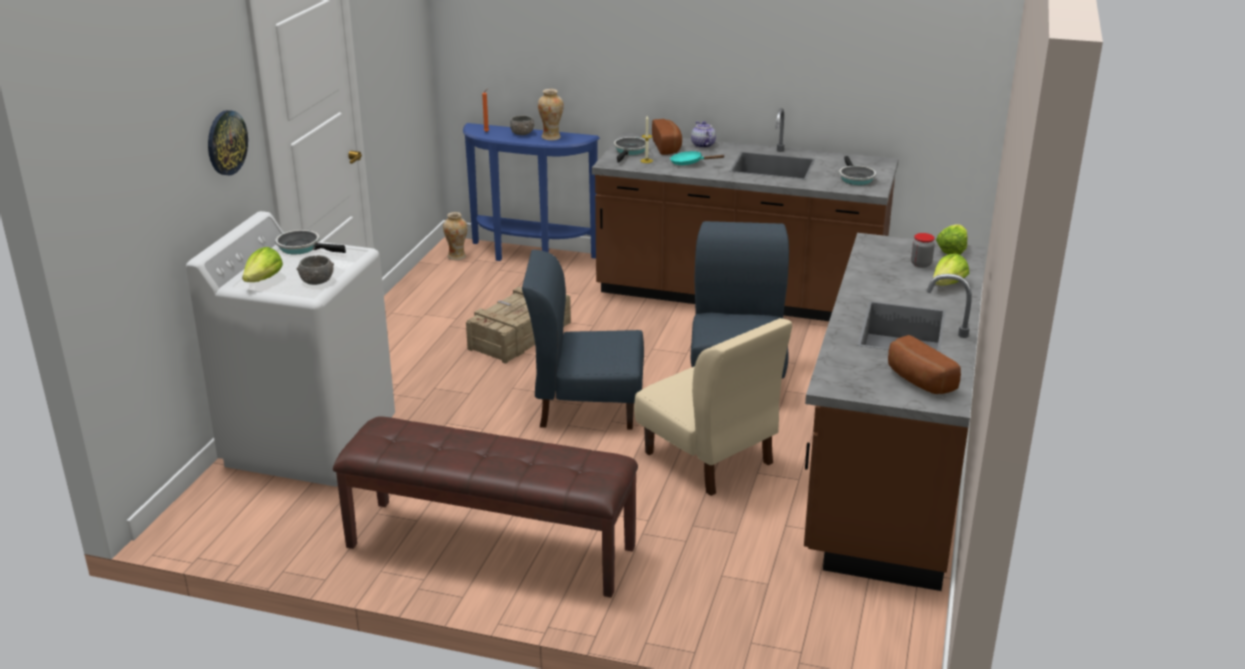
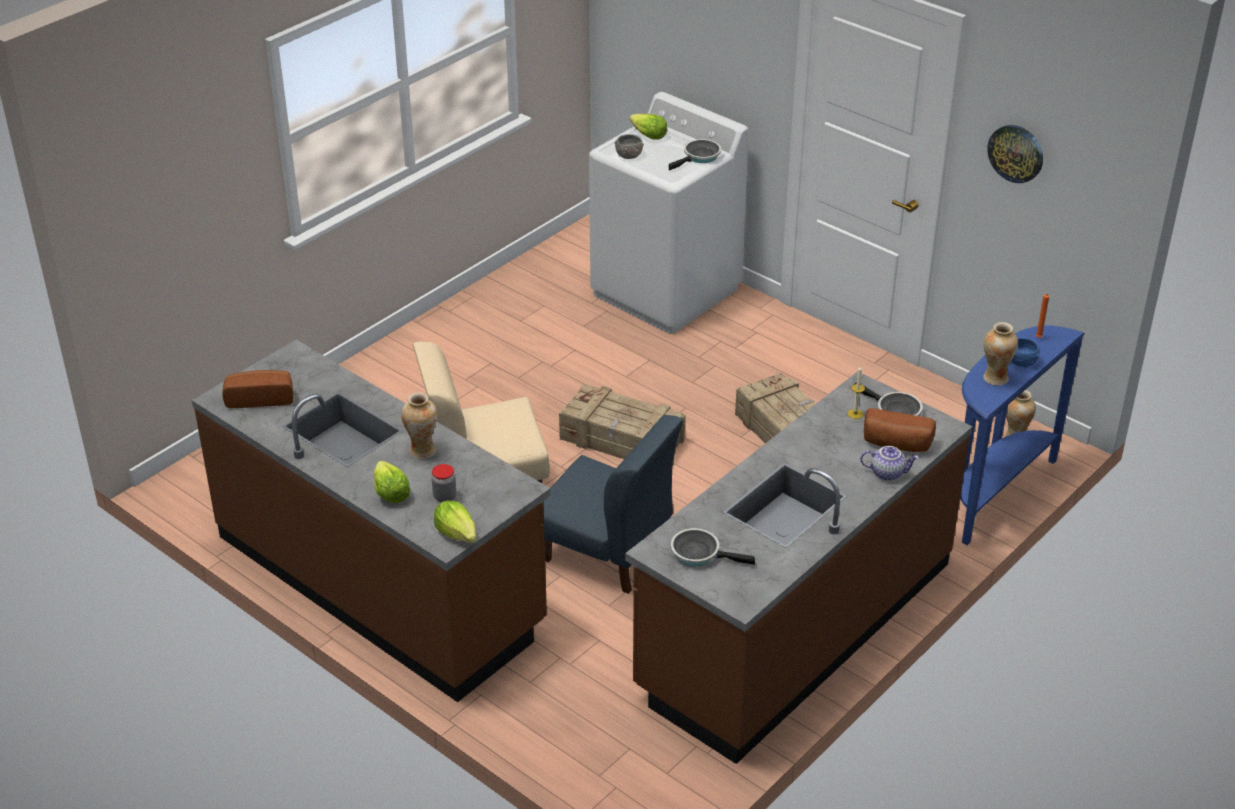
camera: 115 degrees right, 10 degrees up
(226, 142) = (743, 56): wall clock -> wall clock (1016, 153)
(489, 547) = (460, 344): brown bench -> none
(522, 133) = (1021, 361): grey bowl -> blue bowl
(586, 406) = (622, 441): blue chair -> crate
(690, 163) = (828, 443): turquoise frying pan -> none
(882, 286) = (422, 451): none -> vase

